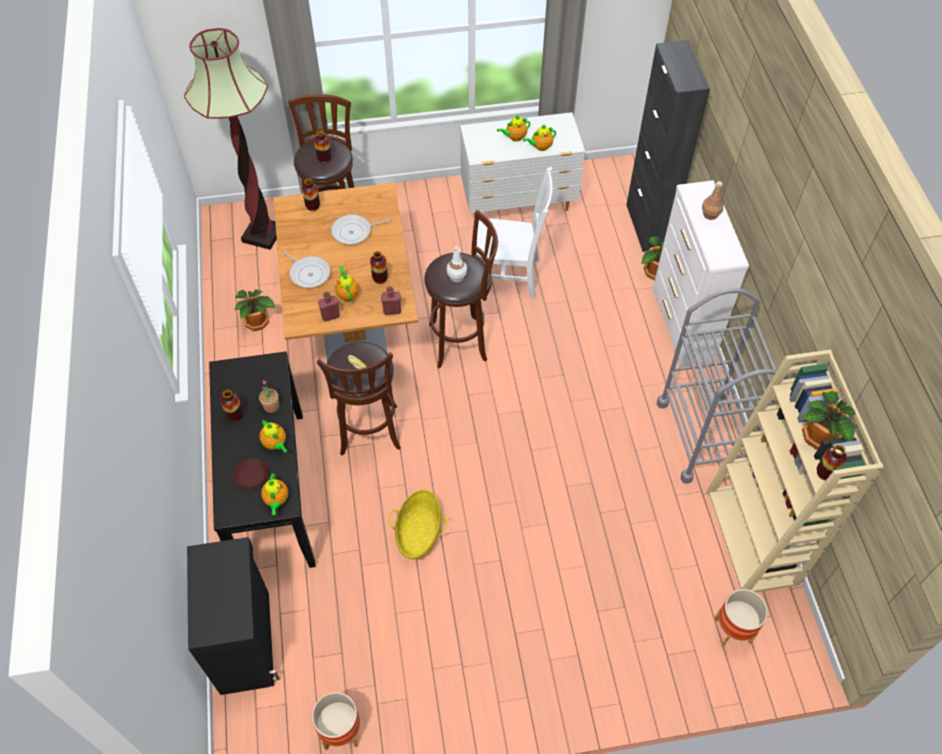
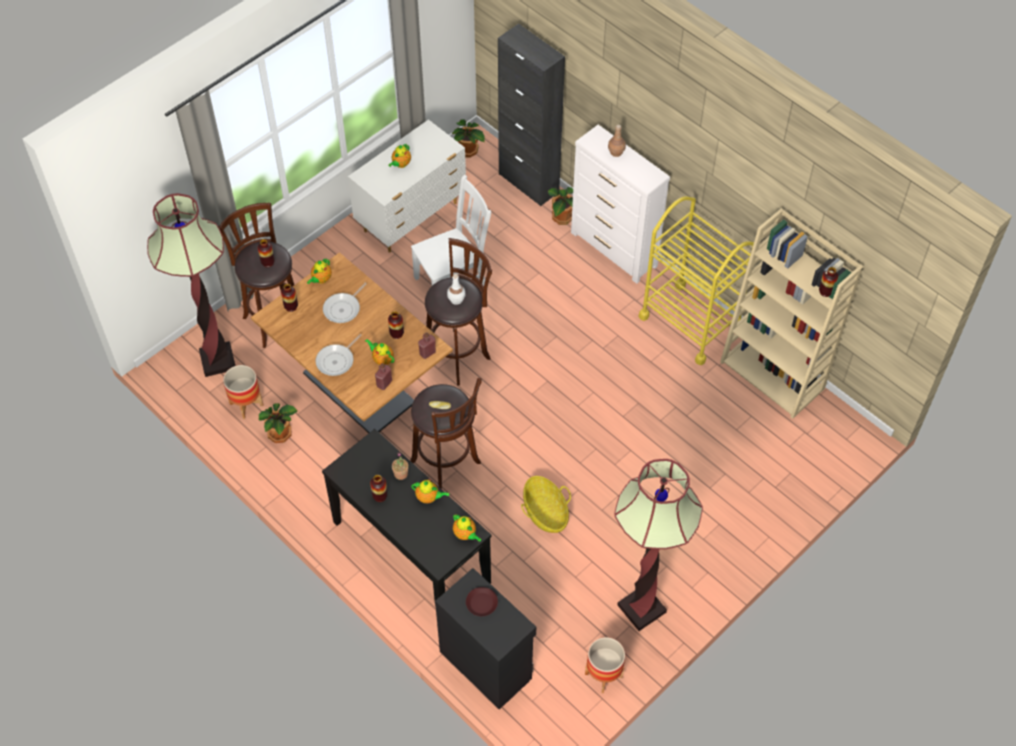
camera: 35 degrees left, 0 degrees up
(251, 476) = (431, 529): brown plate -> brown plate (481, 603)
(308, 273) = (337, 361): frying pan -> frying pan turned 120 degrees clockwise
(431, 689) = (641, 609): none -> floor lamp
(540, 147) = (427, 162): teapot -> teapot (321, 279)
(704, 435) = (690, 322): grey cart -> yellow cart
(732, 630) = (804, 445): planter -> planter (246, 404)
(818, 438) = (806, 271): potted plant -> potted plant (468, 151)

